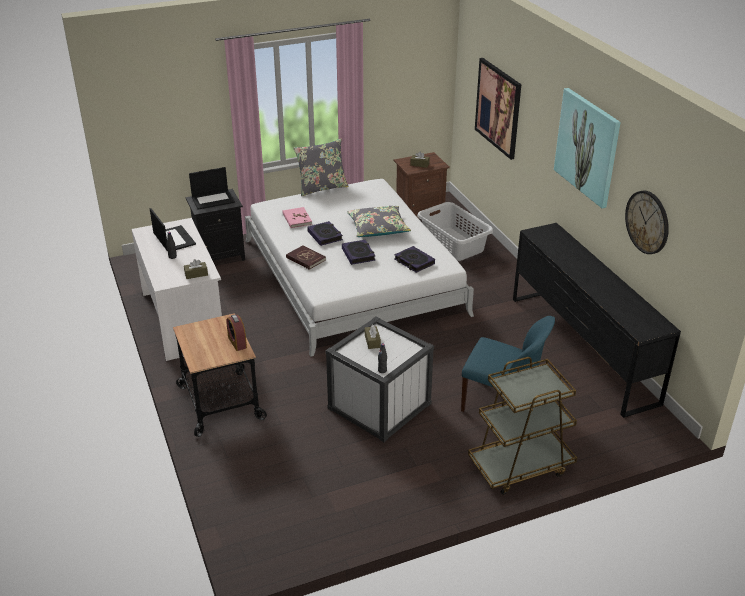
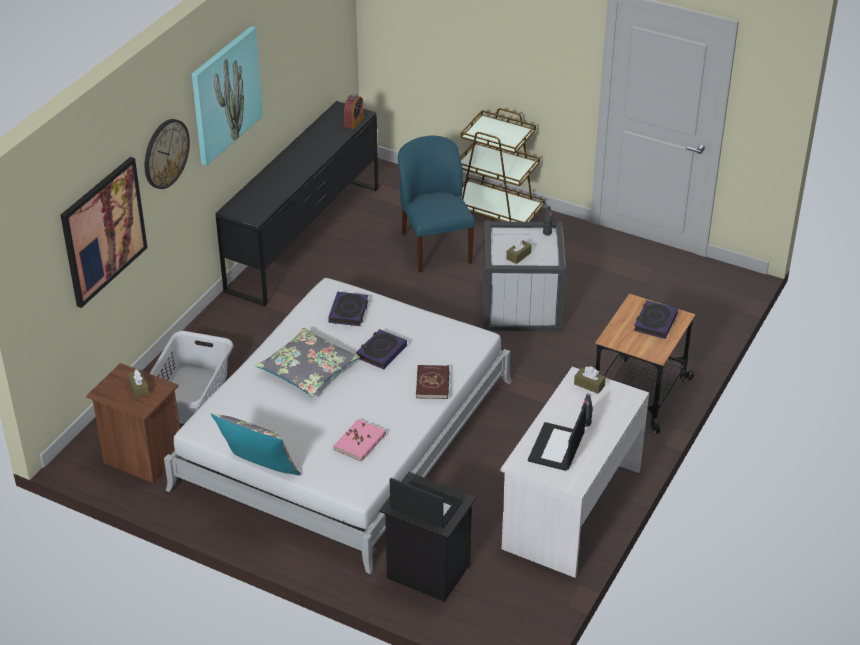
camera: 130 degrees left, 5 degrees up
(237, 342) = (628, 313): alarm clock -> alarm clock (354, 122)
(325, 236) = (372, 396): book -> book (655, 322)
(647, 222) = (291, 68): wall clock -> wall clock (165, 153)

